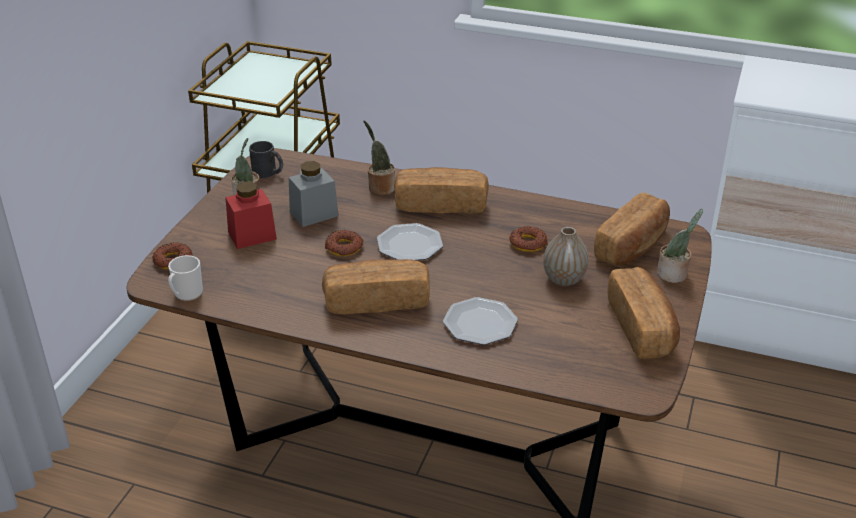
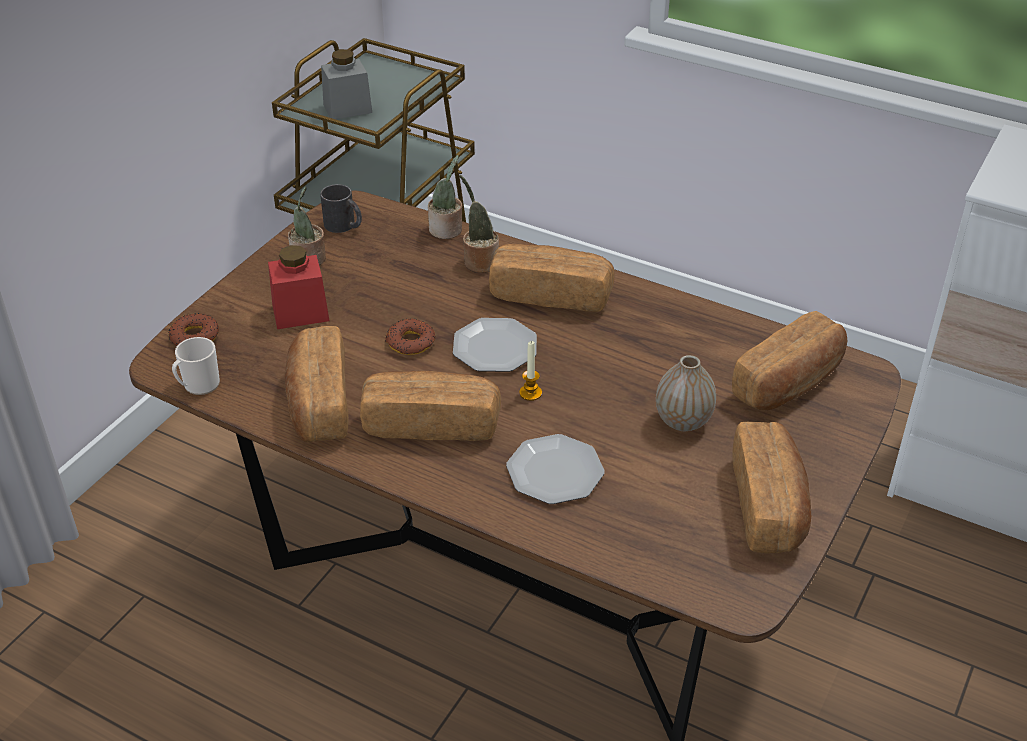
camera: 10 degrees right, 5 degrees up
(285, 296) = (318, 403): none -> bread
(314, 214) = (385, 290): grey jar -> grey jar (347, 108)
(445, 272) = (530, 393): none -> candle
(528, 243) = (650, 363): donut -> none
(674, 275) = (834, 432): potted plant -> potted plant (447, 230)

